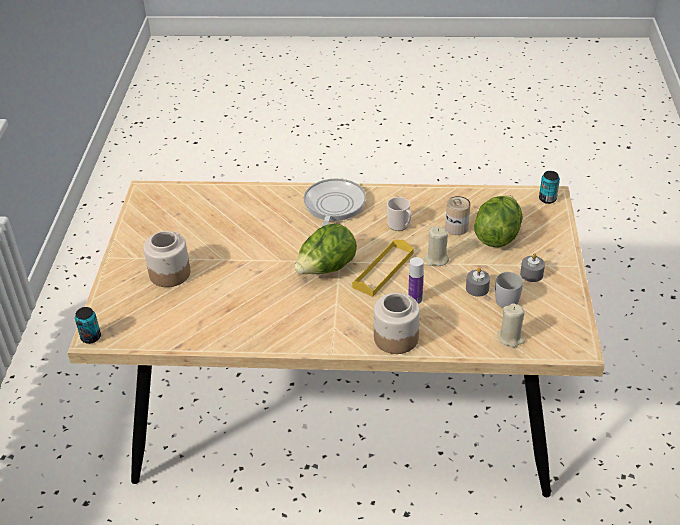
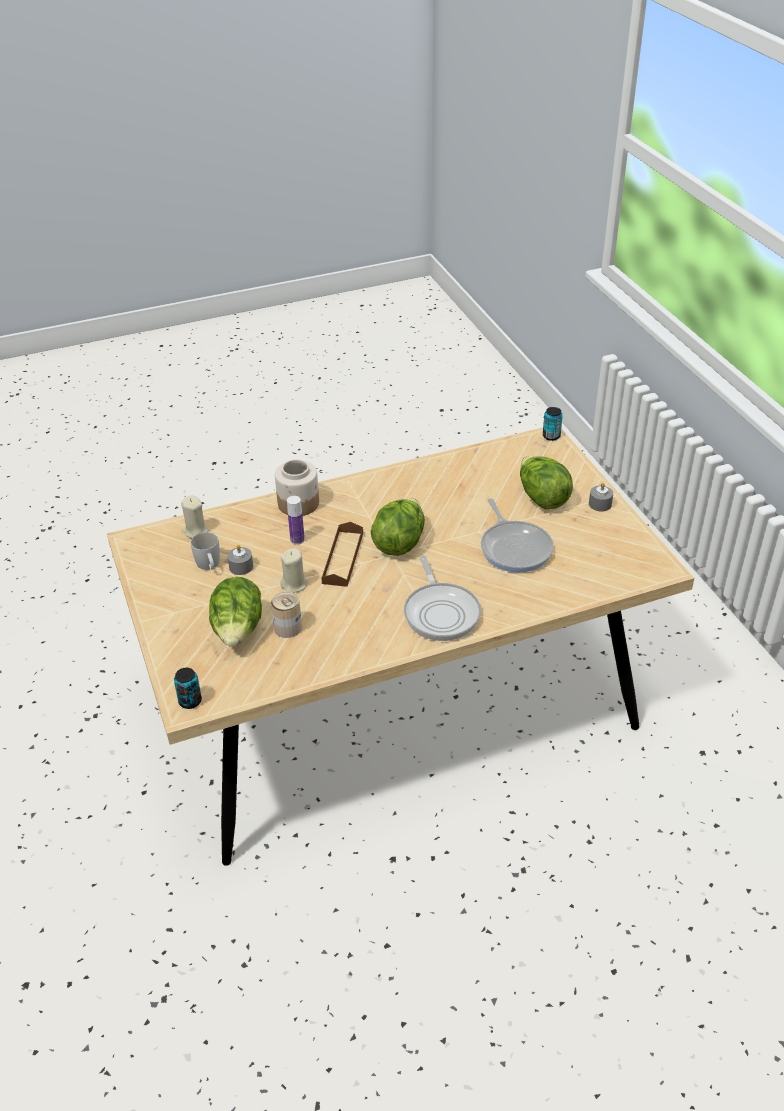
camera: 155 degrees right, 0 degrees up
(170, 273) = (542, 498): jar -> lettuce
(236, 237) = (515, 548): none -> frying pan
(383, 270) = (343, 558): yellow tray -> brown tray
(400, 226) = (352, 611): mug -> none
(531, 274) = (189, 597): grey candle -> grey candle (600, 504)

